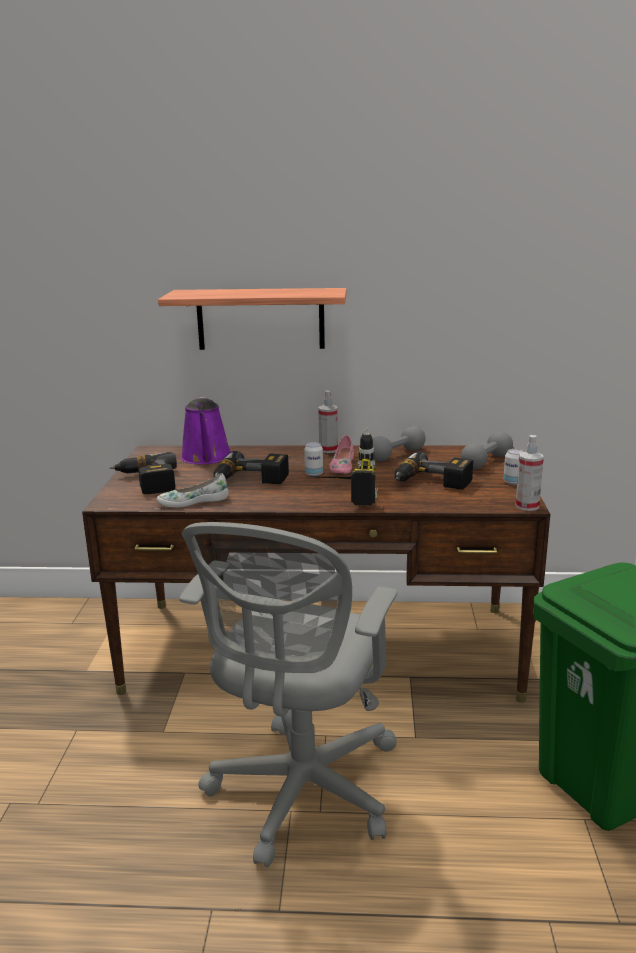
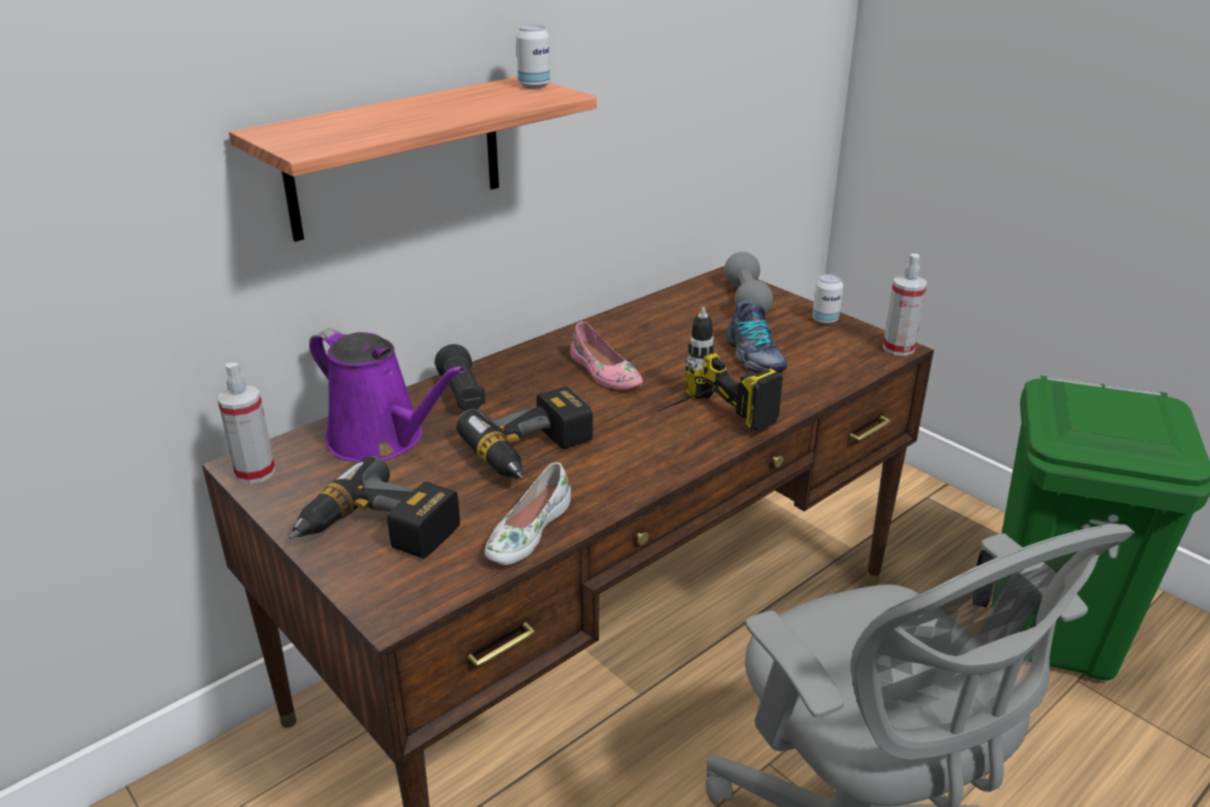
camera: 45 degrees left, 10 degrees up
(266, 454) = (462, 395): none -> black flashlight
(314, 474) = (596, 402): can -> can (534, 85)
(328, 450) = (534, 352): spray bottle -> spray bottle (255, 472)
(396, 455) = (633, 328): grey dumbbell -> none
(431, 483) = (753, 356): power drill -> shoe

